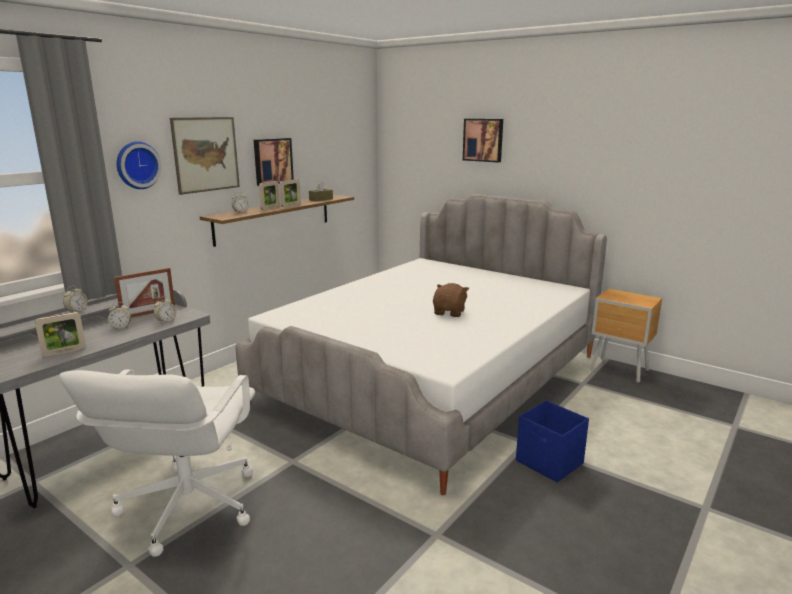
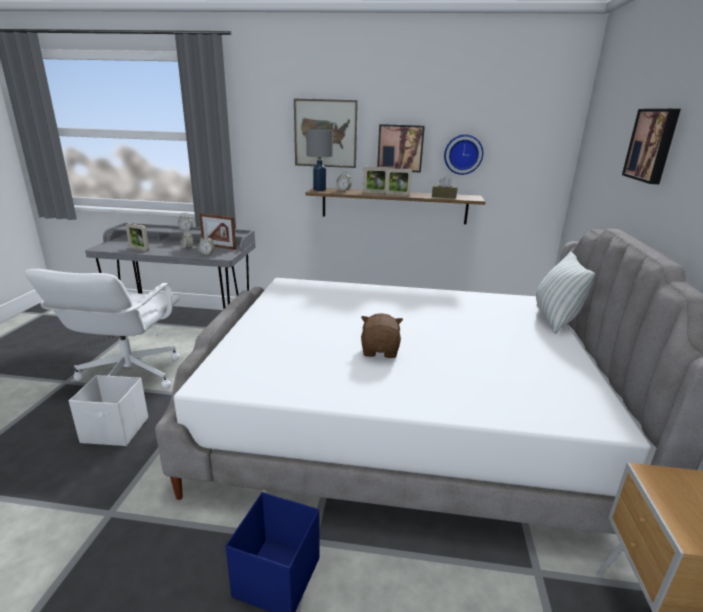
camera: 60 degrees right, 5 degrees up
(137, 165) = (262, 136): wall clock -> wall clock (463, 154)
(187, 507) = (128, 376): white office chair -> white office chair turned 60 degrees counterclockwise
(221, 216) = (320, 190): none -> grey table lamp
(302, 524) = (116, 430): none -> white storage box
(449, 312) = (380, 351): brown plush toy -> brown plush toy turned 75 degrees counterclockwise
(455, 265) = (555, 319): none -> pillow

